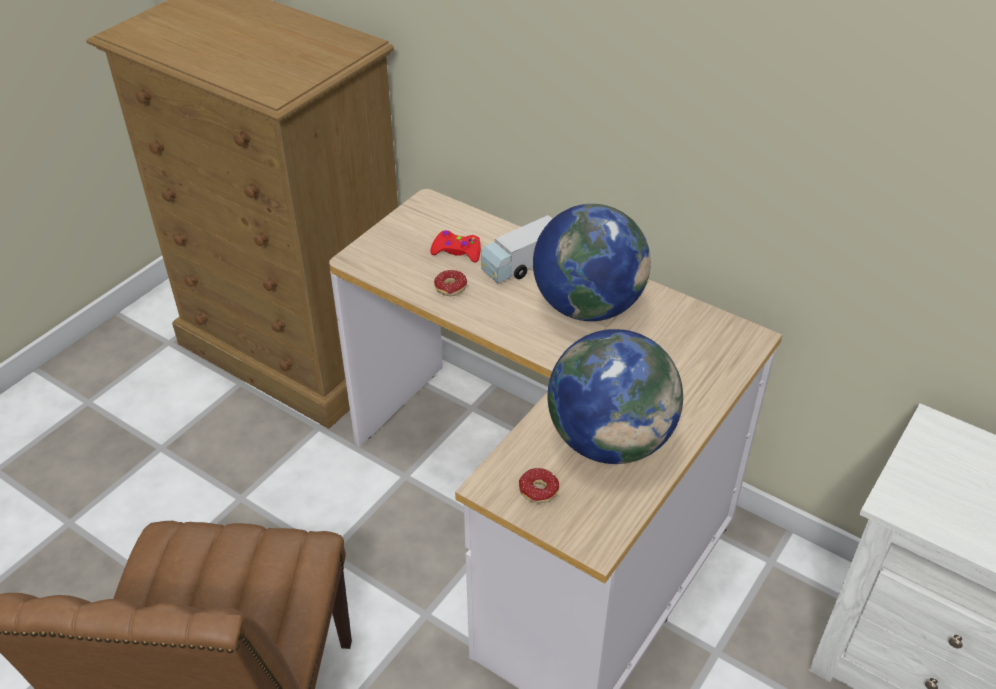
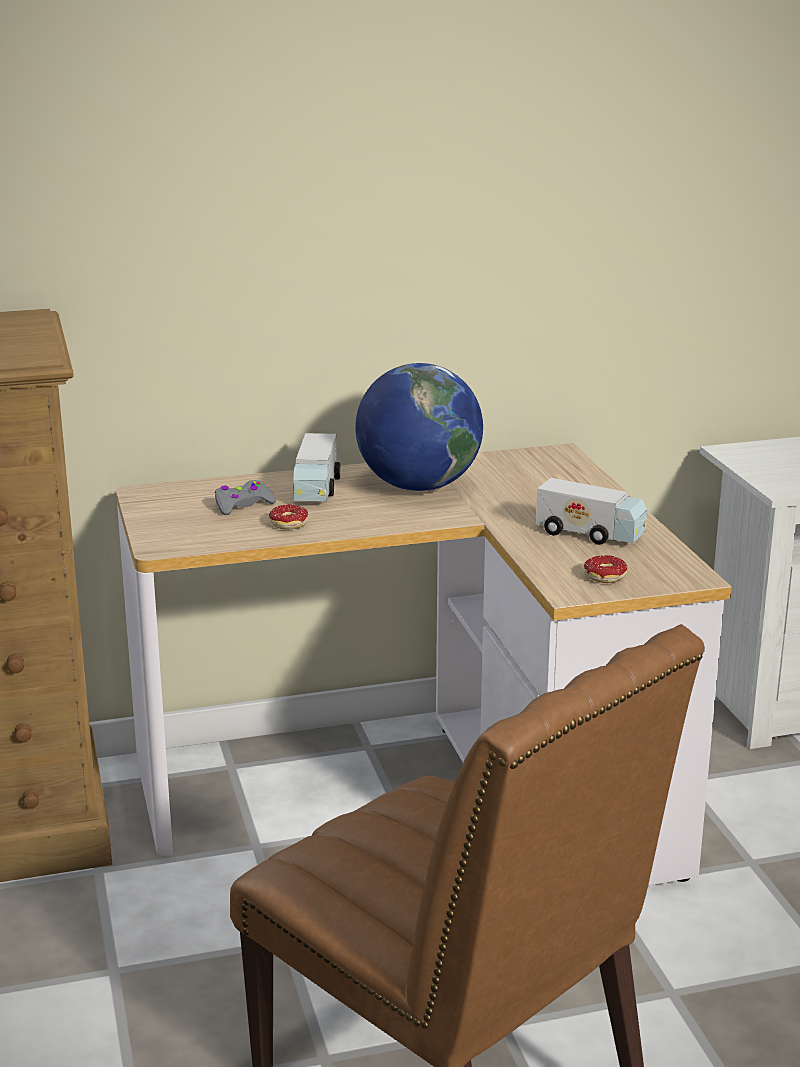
camera: 50 degrees left, 20 degrees down
(457, 251) = (243, 505): red game controller -> grey game controller
(610, 440) = (590, 534): globe -> toy truck

